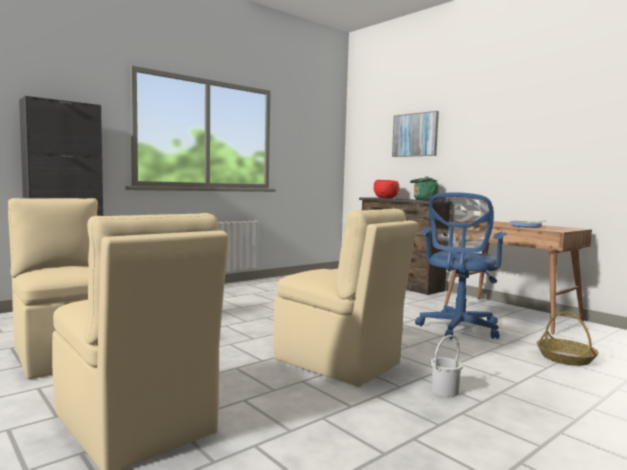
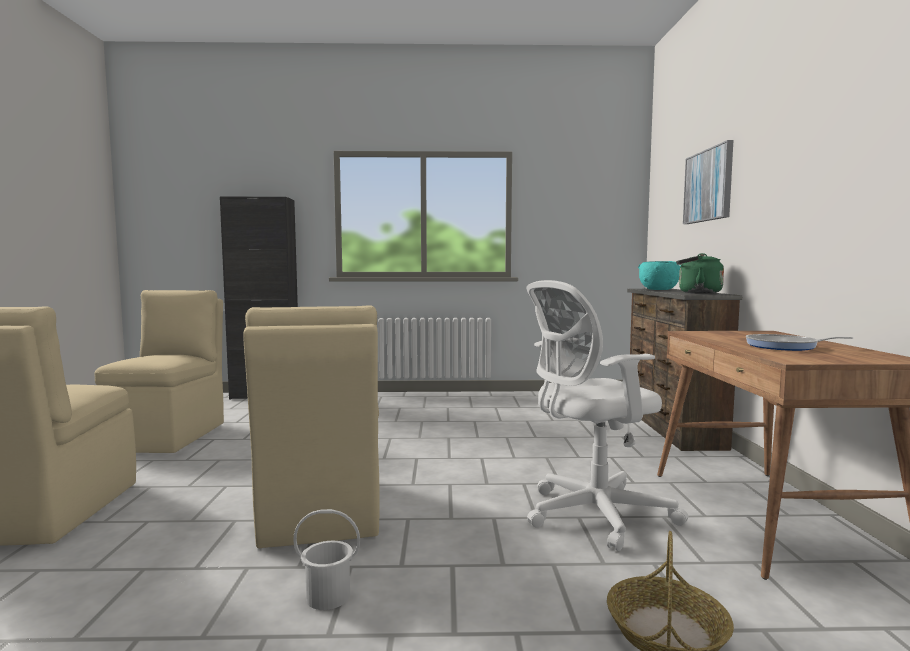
camera: 40 degrees right, 0 degrees up
(386, 198) = (659, 289): red bowl -> turquoise bowl
(458, 329) = (591, 515): blue office chair -> white office chair

